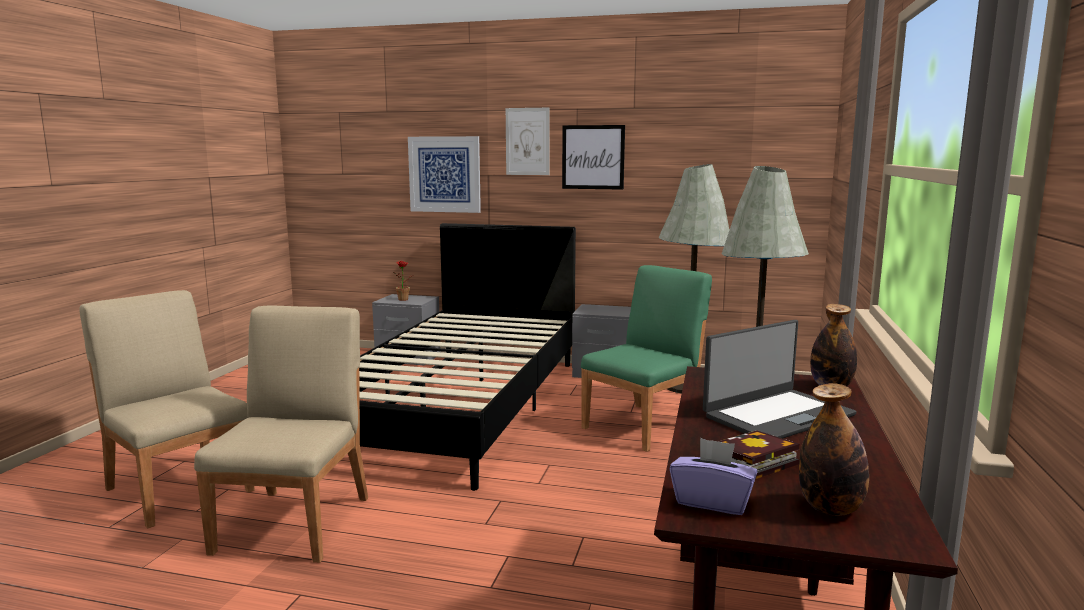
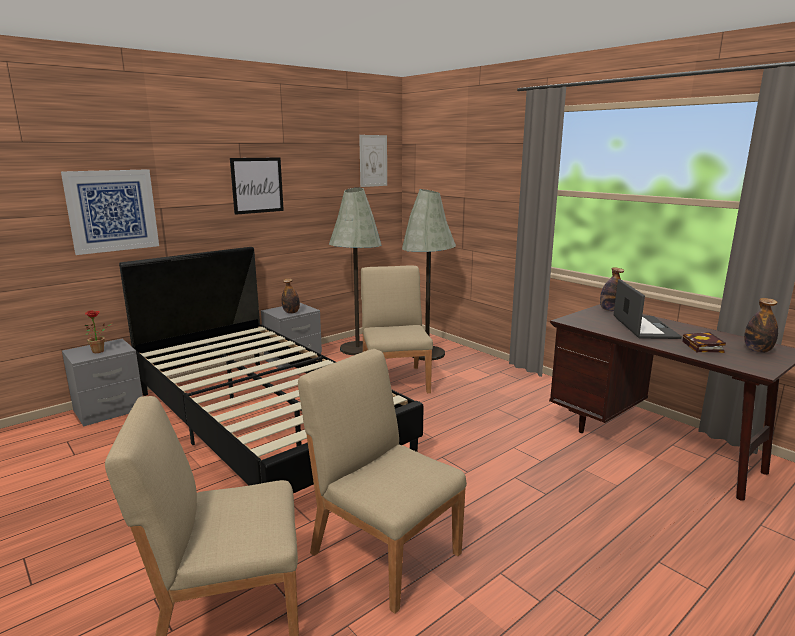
camera: 55 degrees left, 5 degrees up
(527, 141) = (198, 173): picture -> picture (373, 161)
(598, 312) = (291, 312): none -> bottle
(644, 426) = (395, 380): green chair -> beige chair
(712, 501) = (746, 364): purple tissue box -> none

